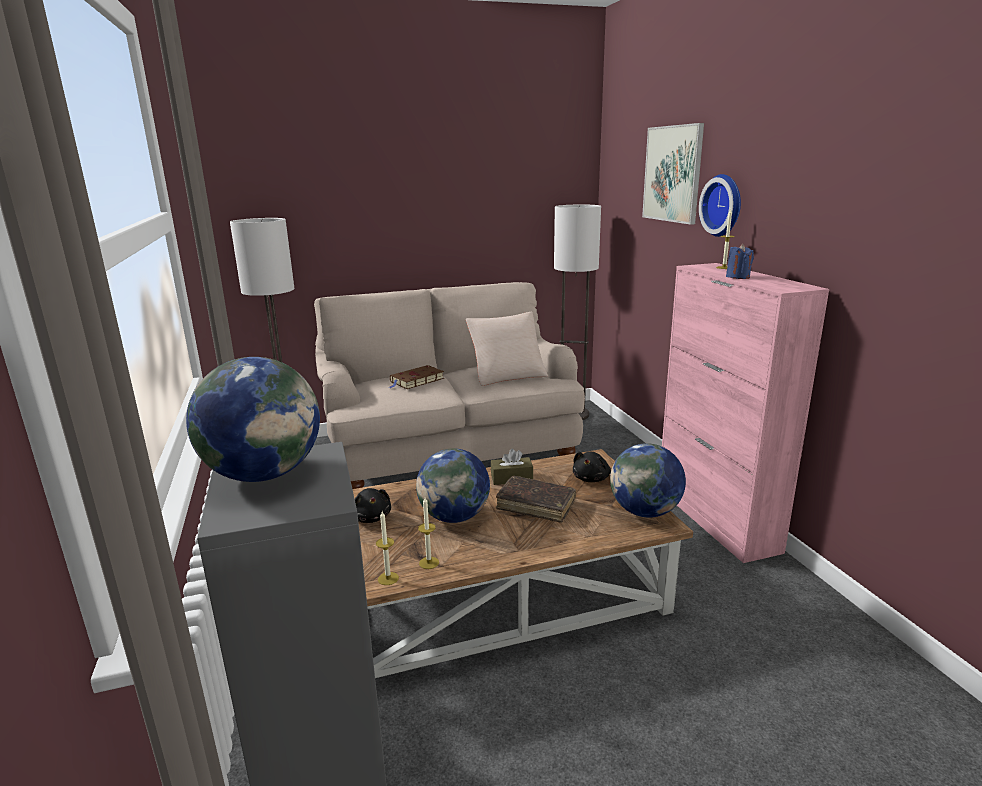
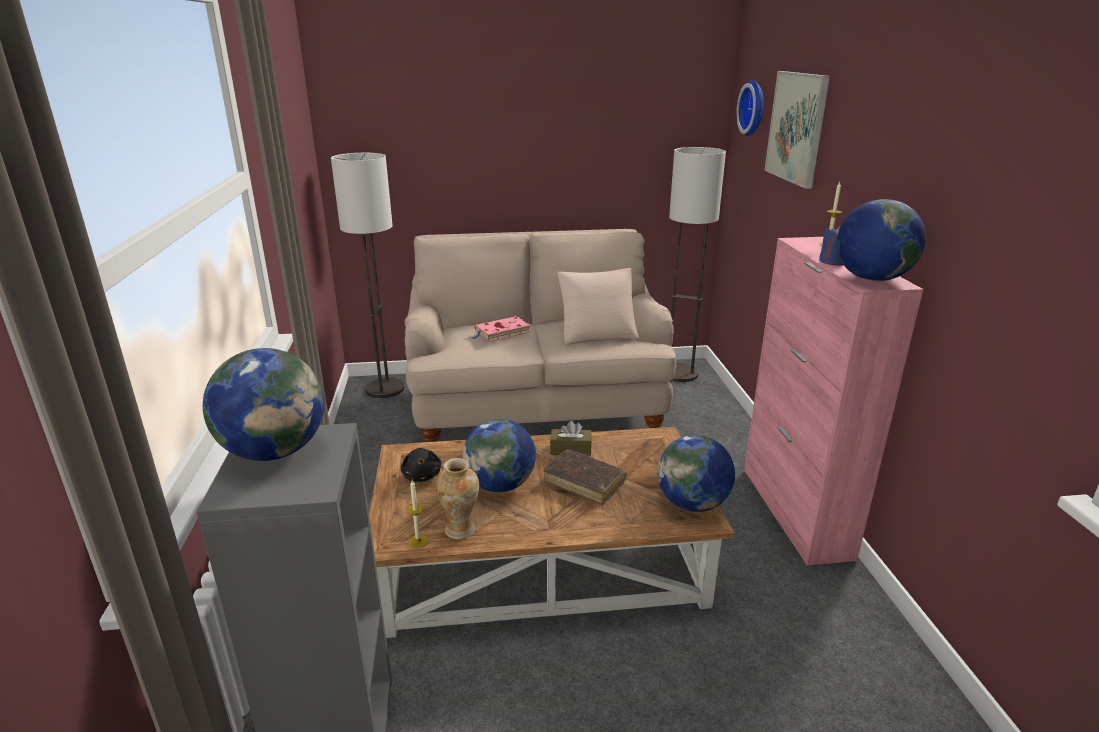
camera: 10 degrees right, 5 degrees up
(416, 381) = (501, 333): brown book -> pink book
(429, 563) = (460, 530): candle -> vase
(591, 478) = (651, 459): black plush toy -> none
(724, 205) = (839, 173): wall clock -> wall clock (754, 108)
(781, 285) = (871, 279): none -> globe

